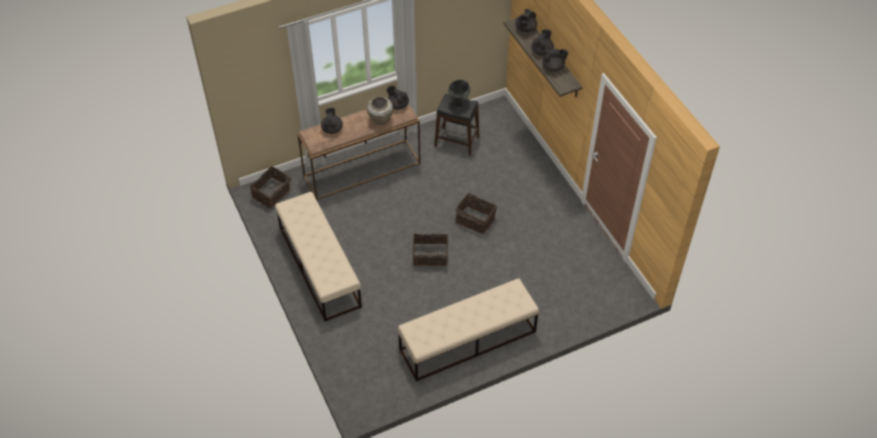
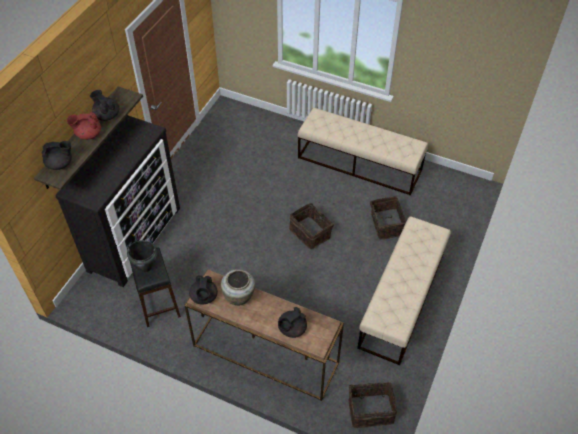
camera: 130 degrees left, 0 degrees up
(475, 220) = (243, 228): basket -> basket (386, 225)
(526, 157) = (136, 238): none -> dresser
(542, 51) = (88, 134): black teapot -> red teapot

